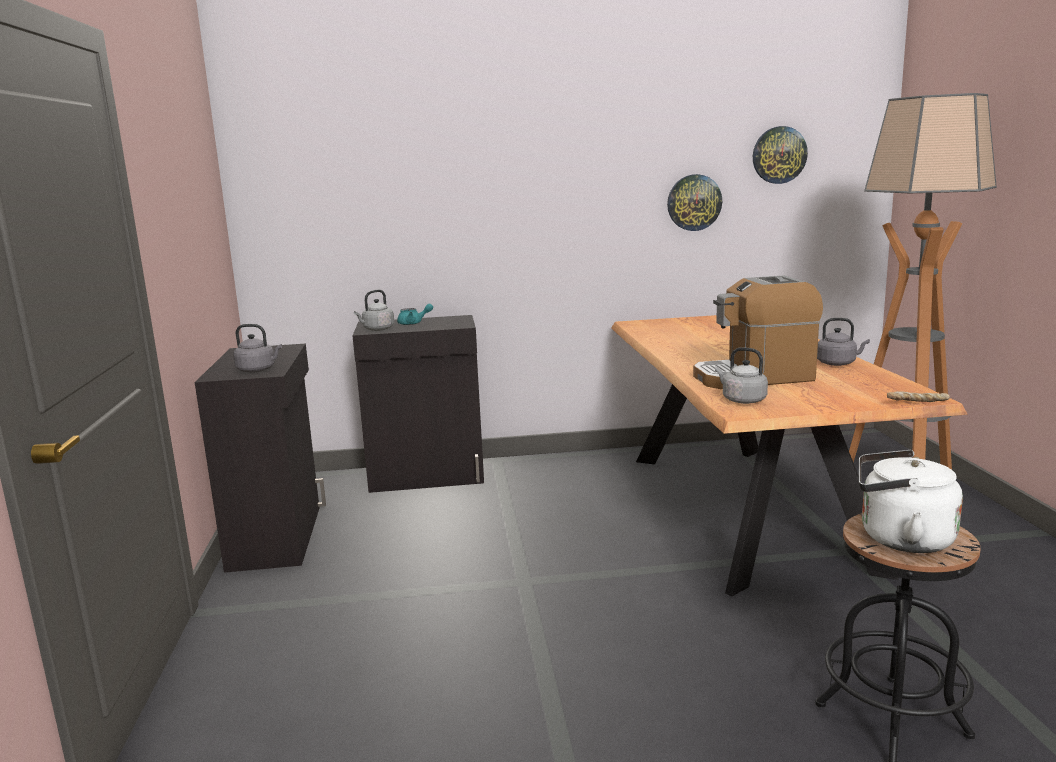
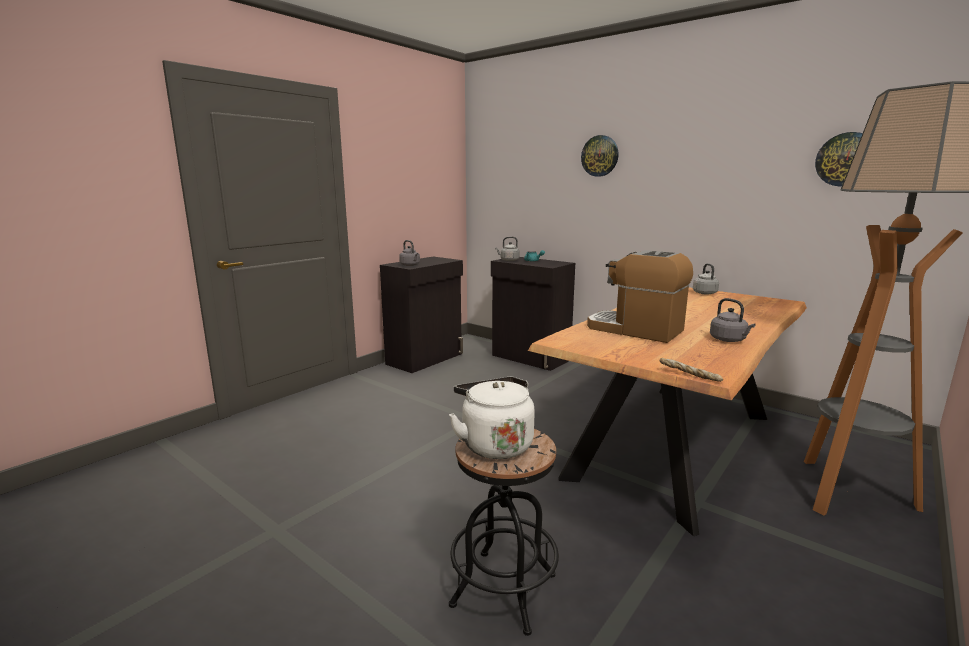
camera: 45 degrees right, 0 degrees up
(694, 202) = (751, 198): wall clock -> wall clock (600, 156)
(741, 400) = (579, 337): grey kettle -> grey kettle (704, 293)

